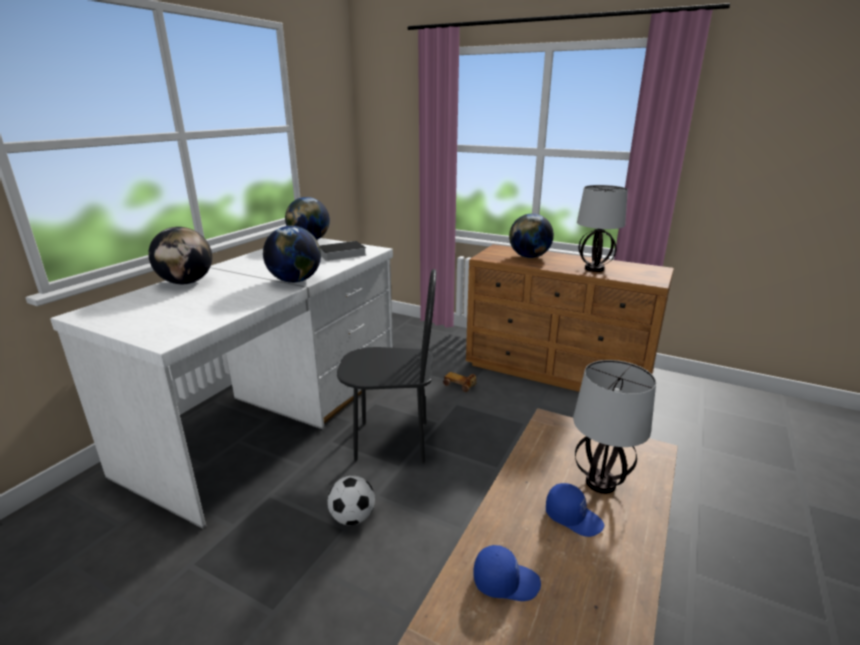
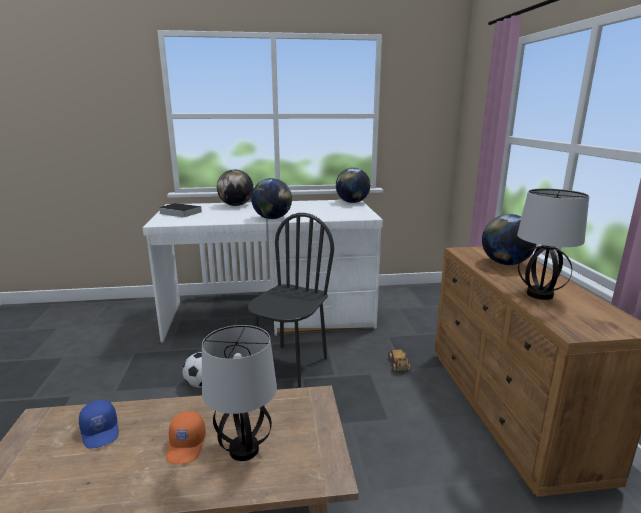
camera: 55 degrees right, 5 degrees down
(340, 254) = (340, 213): book -> book (179, 213)
(392, 441) = (290, 365): black chair -> black chair turned 120 degrees counterclockwise
(573, 517) = (187, 445): blue cap -> orange cap

